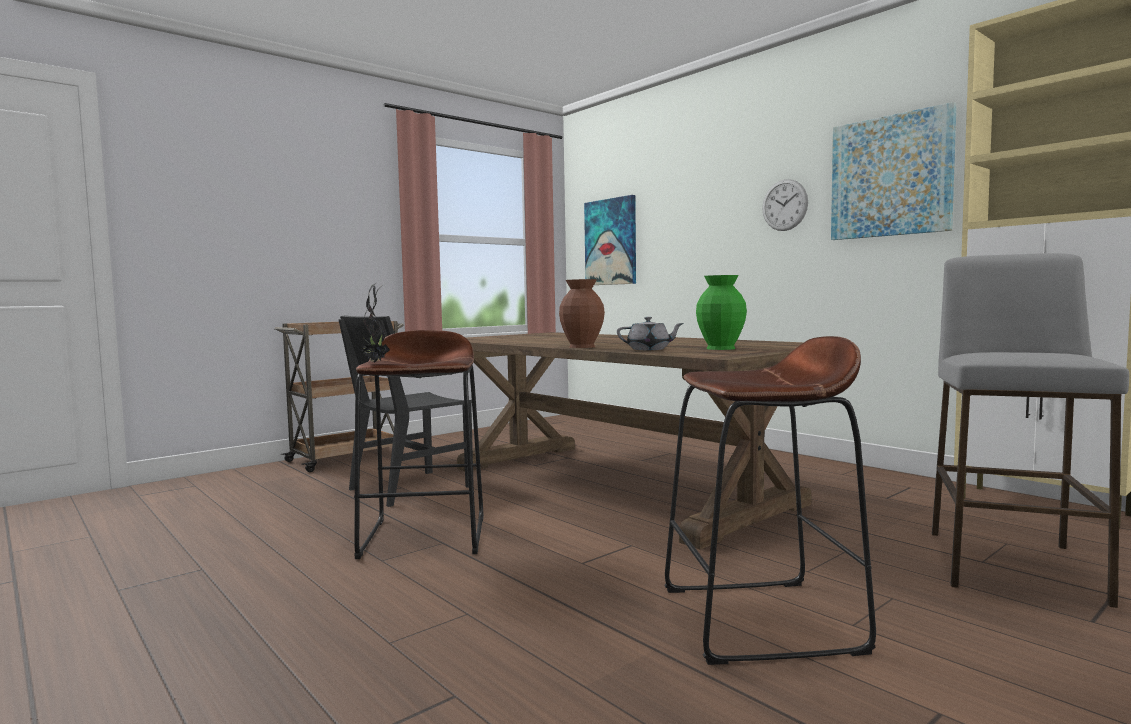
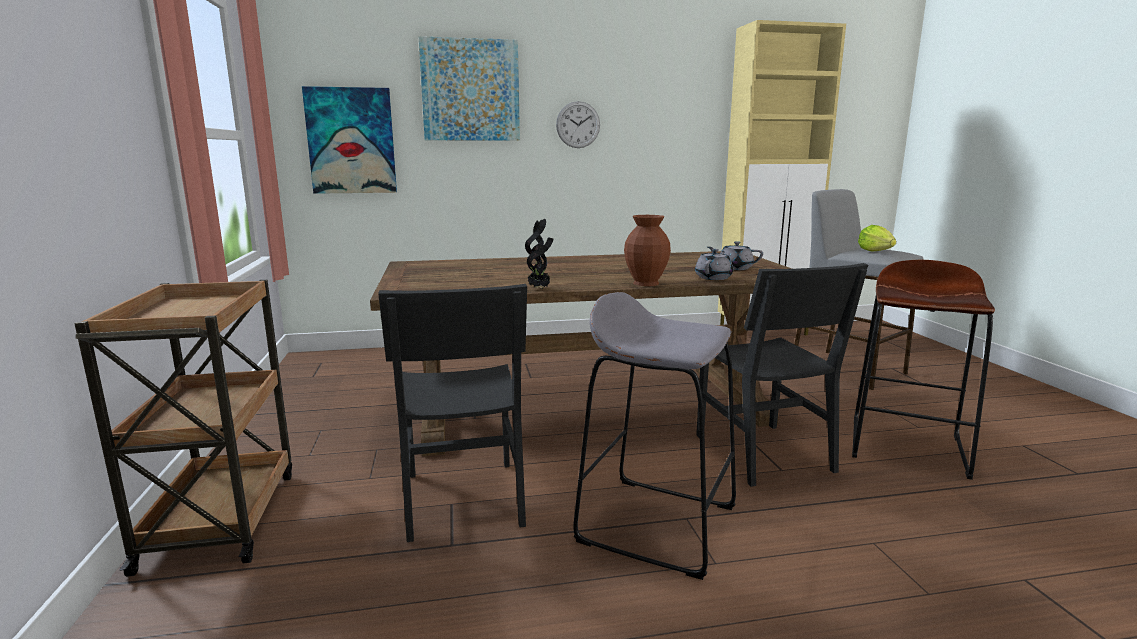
camera: 60 degrees left, 10 degrees up
(375, 362) = (690, 350): potted plant -> potted plant (540, 288)
(425, 536) = (657, 523): brown stool -> grey stool
(611, 551) = (762, 453): none -> black chair
(719, 348) = (734, 268): green vase -> grey teapot
(891, 176) = (666, 113): picture -> picture (470, 90)
(1010, 351) = (875, 251): none -> lettuce

